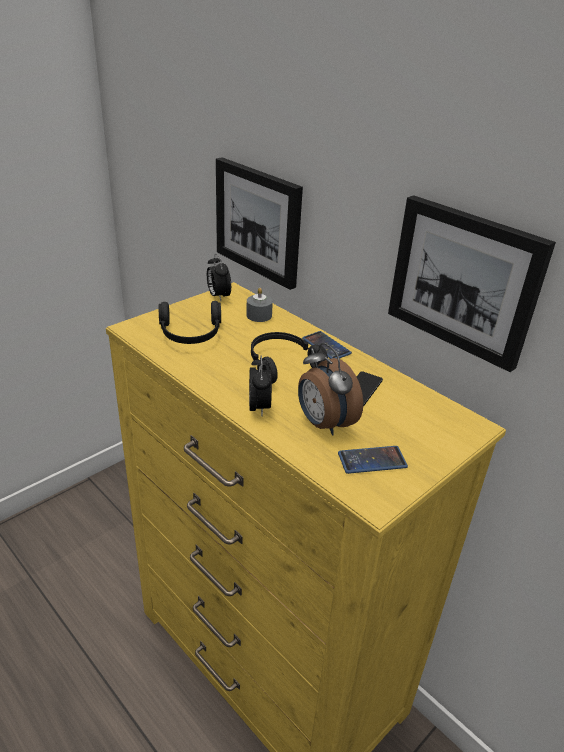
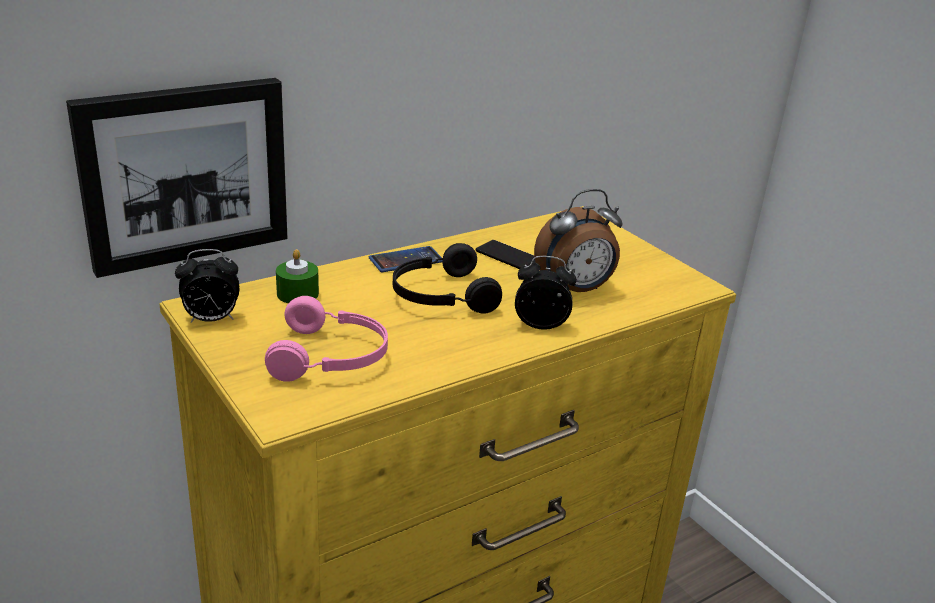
camera: 80 degrees left, 5 degrees down
(190, 334) = (331, 357): black headphones -> pink headphones
(259, 315) = (297, 294): grey candle -> green candle
(372, 460) = (638, 275): phone -> none
(464, 280) = (515, 89): picture -> none

